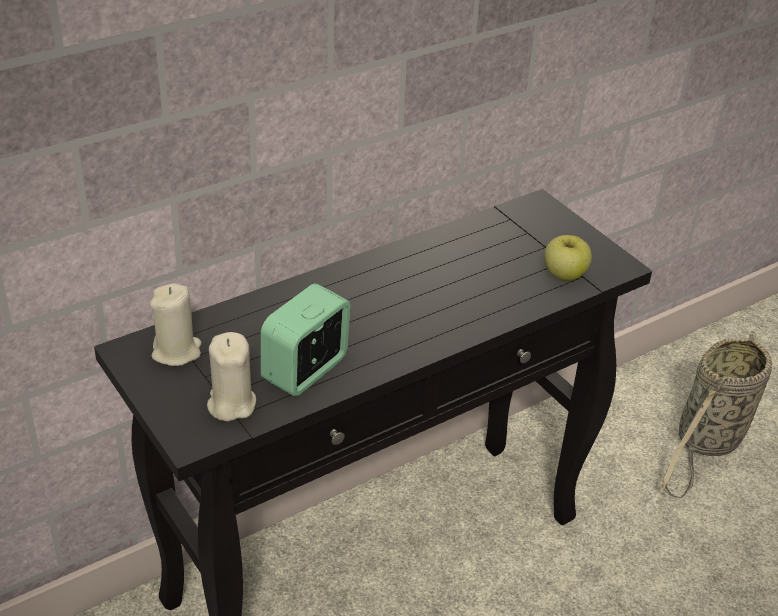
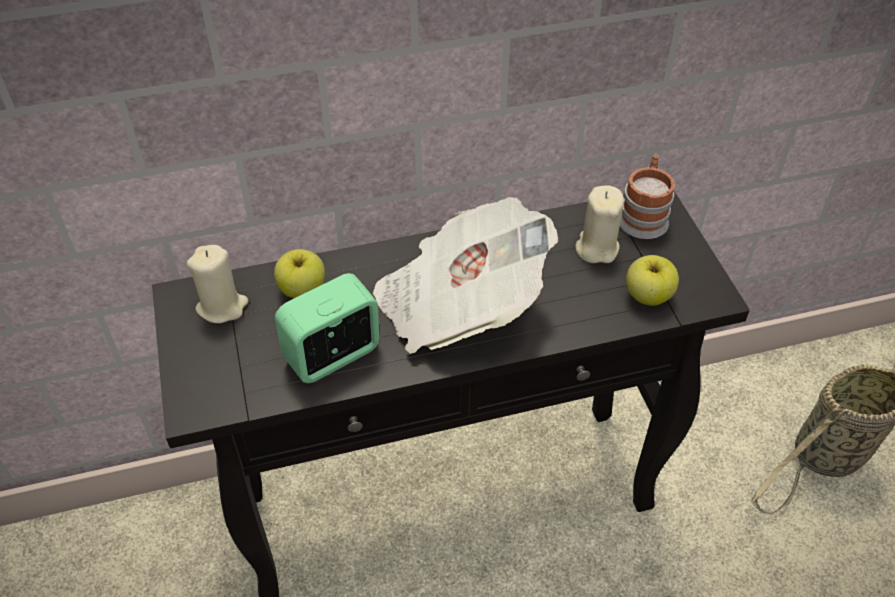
camera: 20 degrees right, 10 degrees up
(231, 404) = (245, 377): beige candle -> beige candle (596, 248)
(249, 324) = (302, 289): none -> apple
(403, 310) = (459, 305): none -> newspaper
(531, 215) = (644, 216): none -> mug

